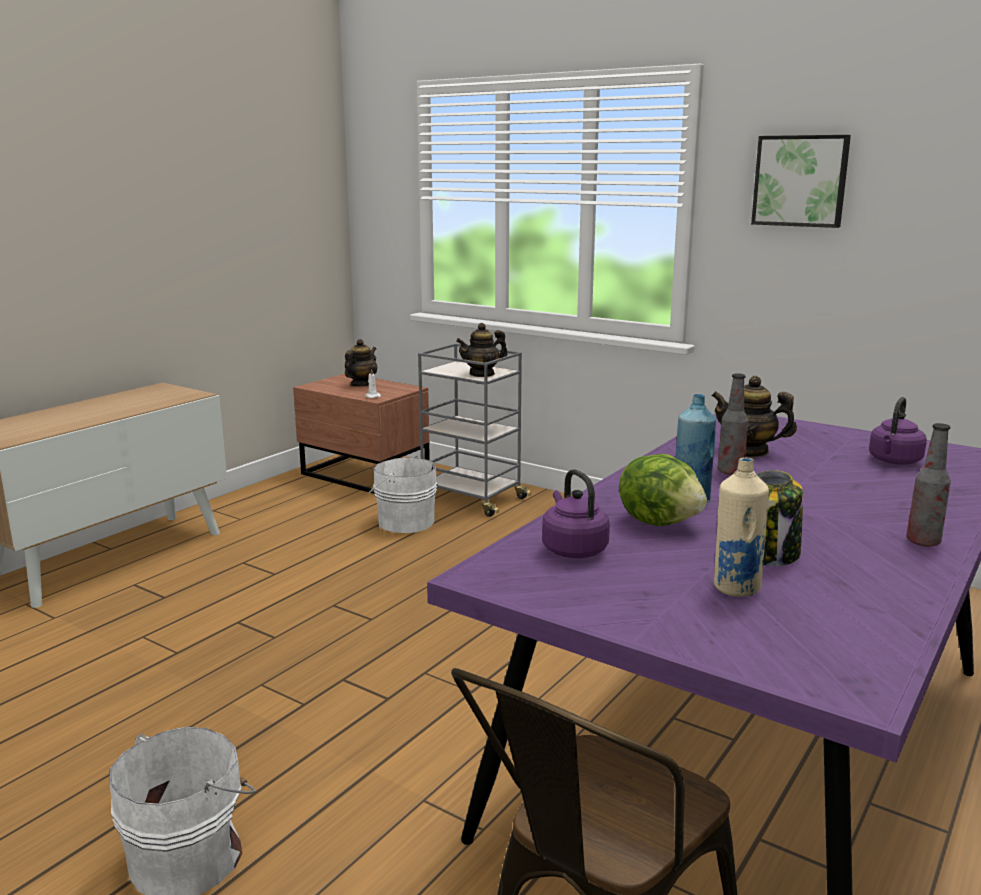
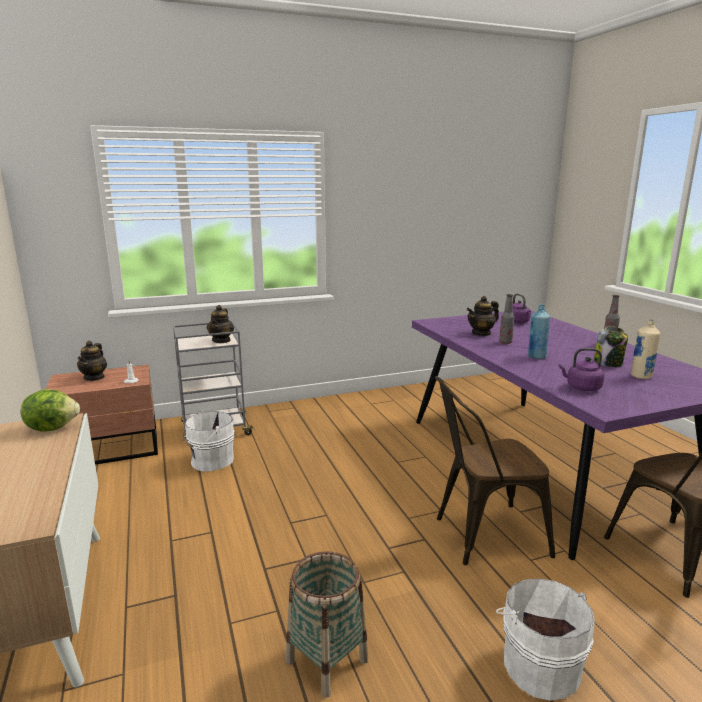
camera: 55 degrees left, 0 degrees up
(118, 705) = (327, 660): none -> basket
(361, 384) = (94, 377): teapot -> teapot turned 150 degrees counterclockwise
(443, 741) = (482, 535): none -> brown chair
(660, 521) = (558, 367): lettuce -> lettuce (52, 427)
(800, 181) = (381, 198): picture -> none

